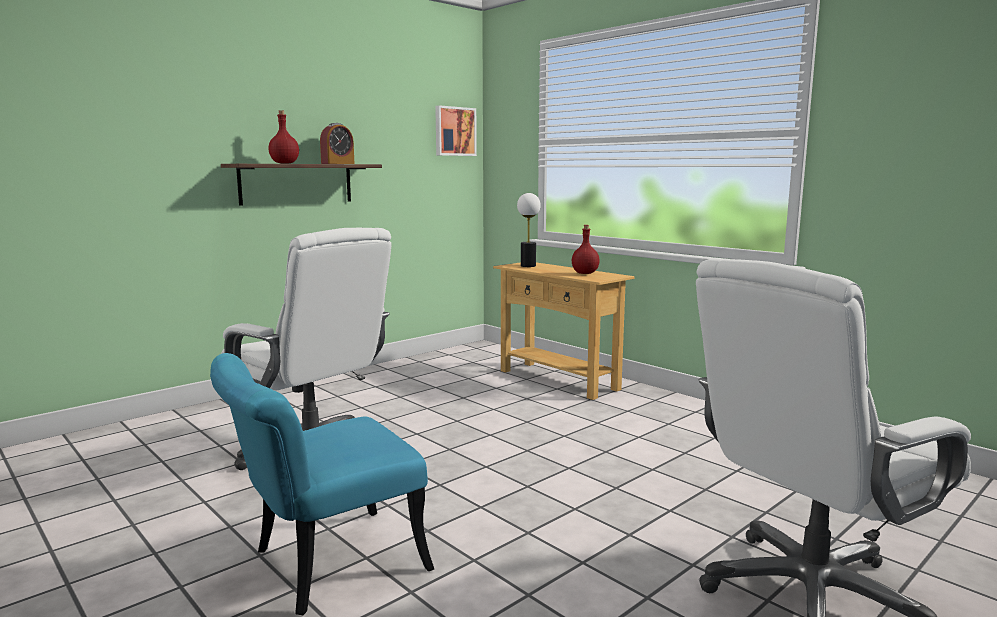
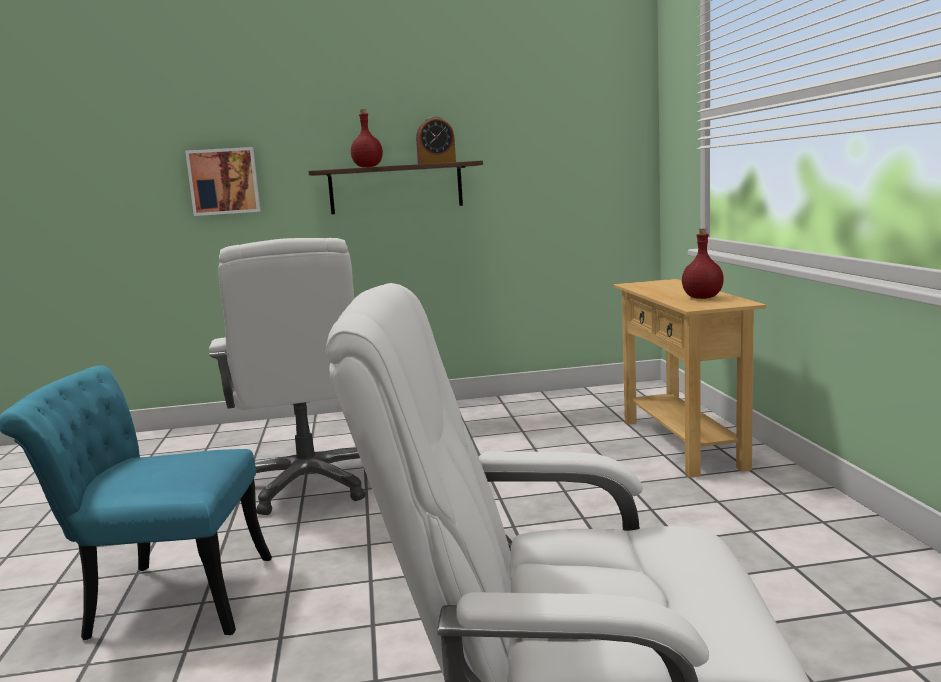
camera: 35 degrees right, 0 degrees up
(454, 131) = (611, 111): picture -> picture (224, 181)
(528, 266) = (655, 285): table lamp -> none

